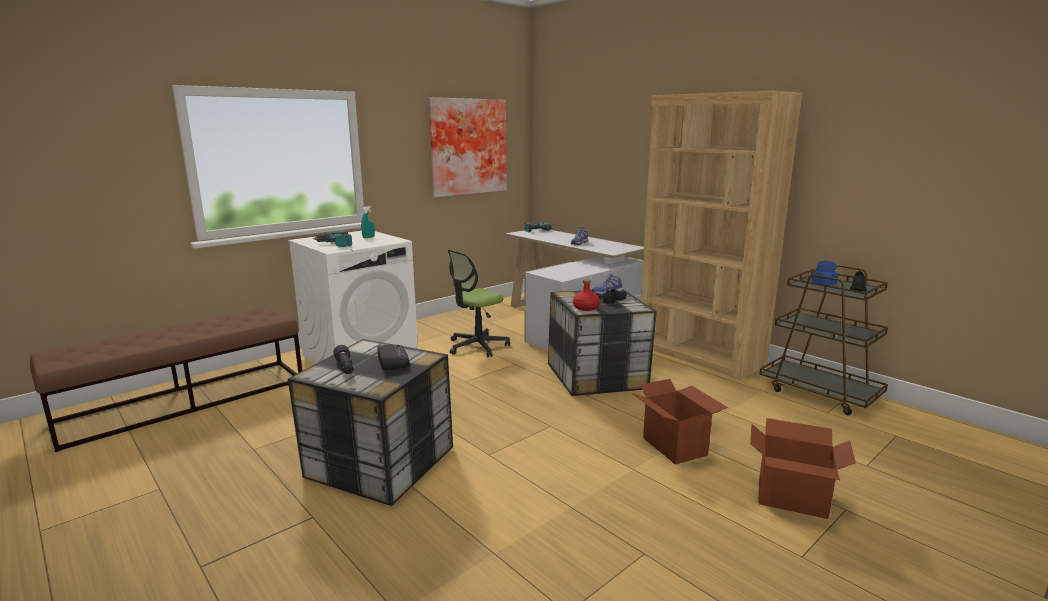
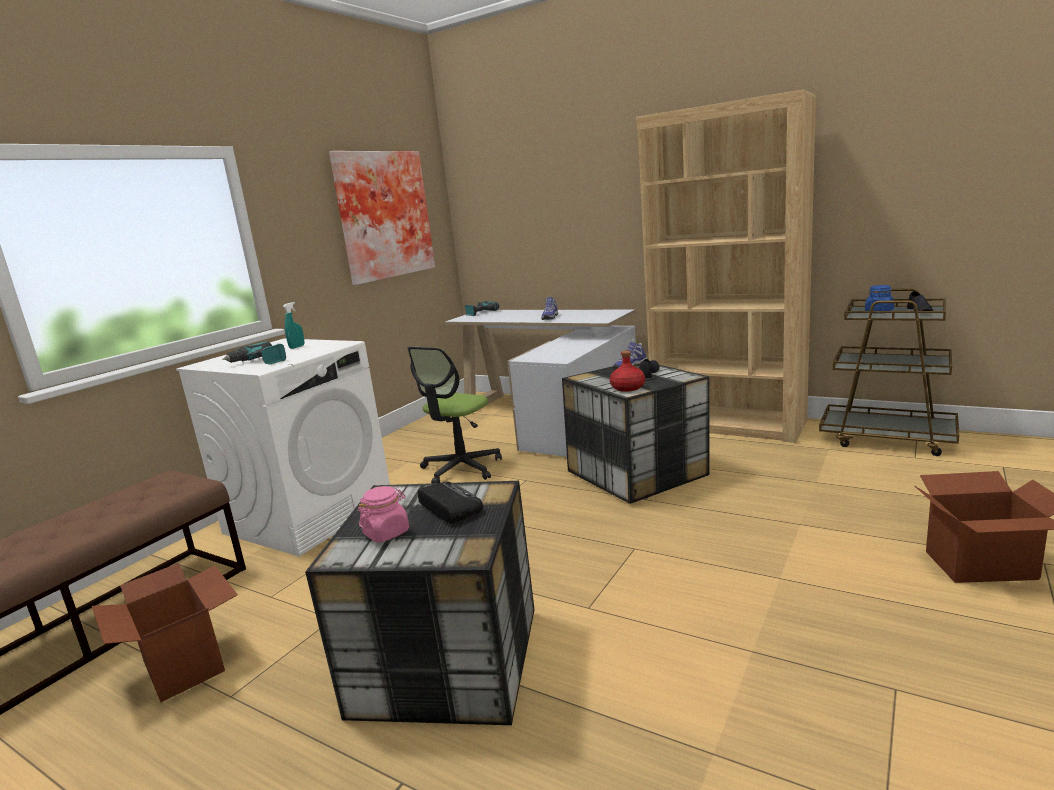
camera: 15 degrees left, 0 degrees up
(345, 367) = (386, 533): black flashlight -> pink jar
(675, 446) = (800, 536): cardboard box -> cardboard box (185, 665)

